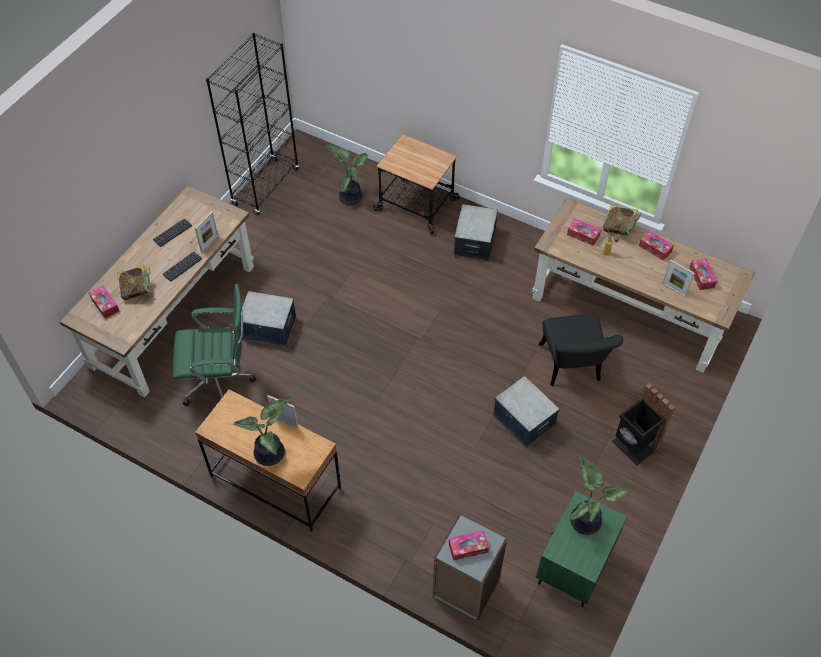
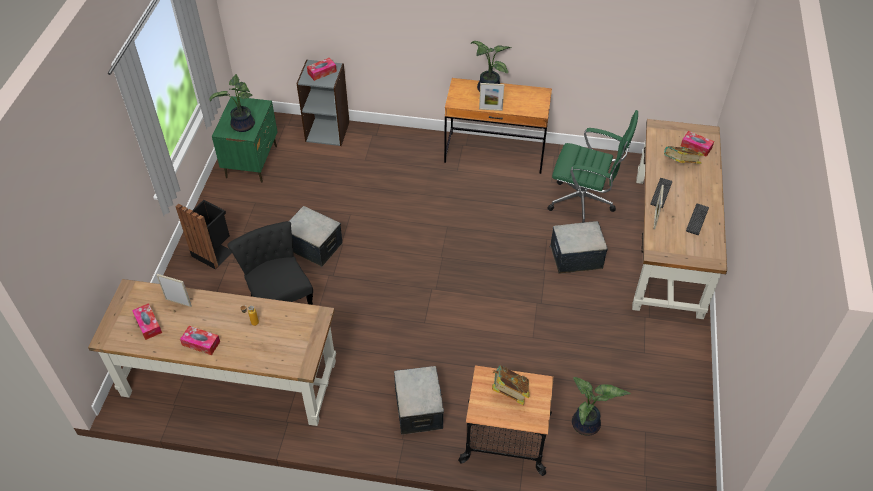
camera: 160 degrees right, 5 degrees down
(221, 383) = (584, 204): green office chair -> green office chair turned 135 degrees counterclockwise
(266, 187) = (688, 407): black bookcase -> none
(583, 235) = (284, 336): tissue box -> none
(619, 229) = (244, 355): book -> book (509, 392)

